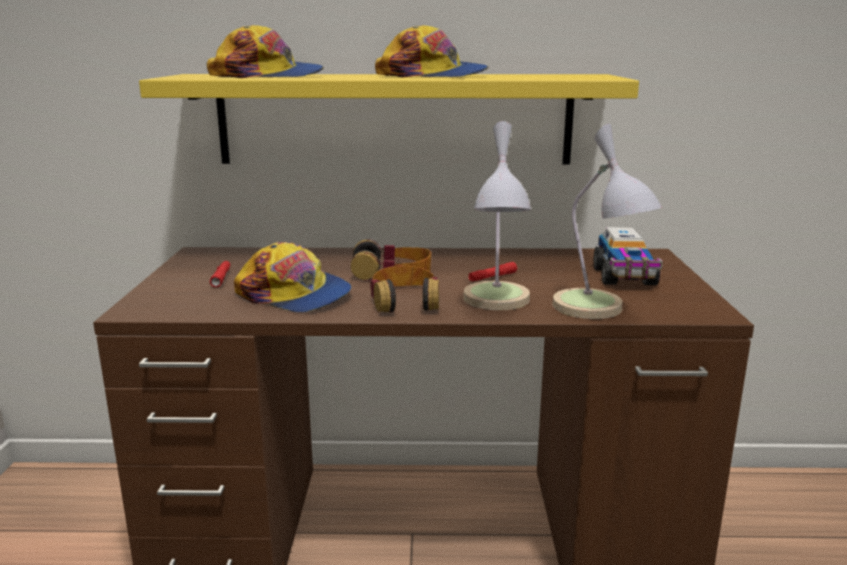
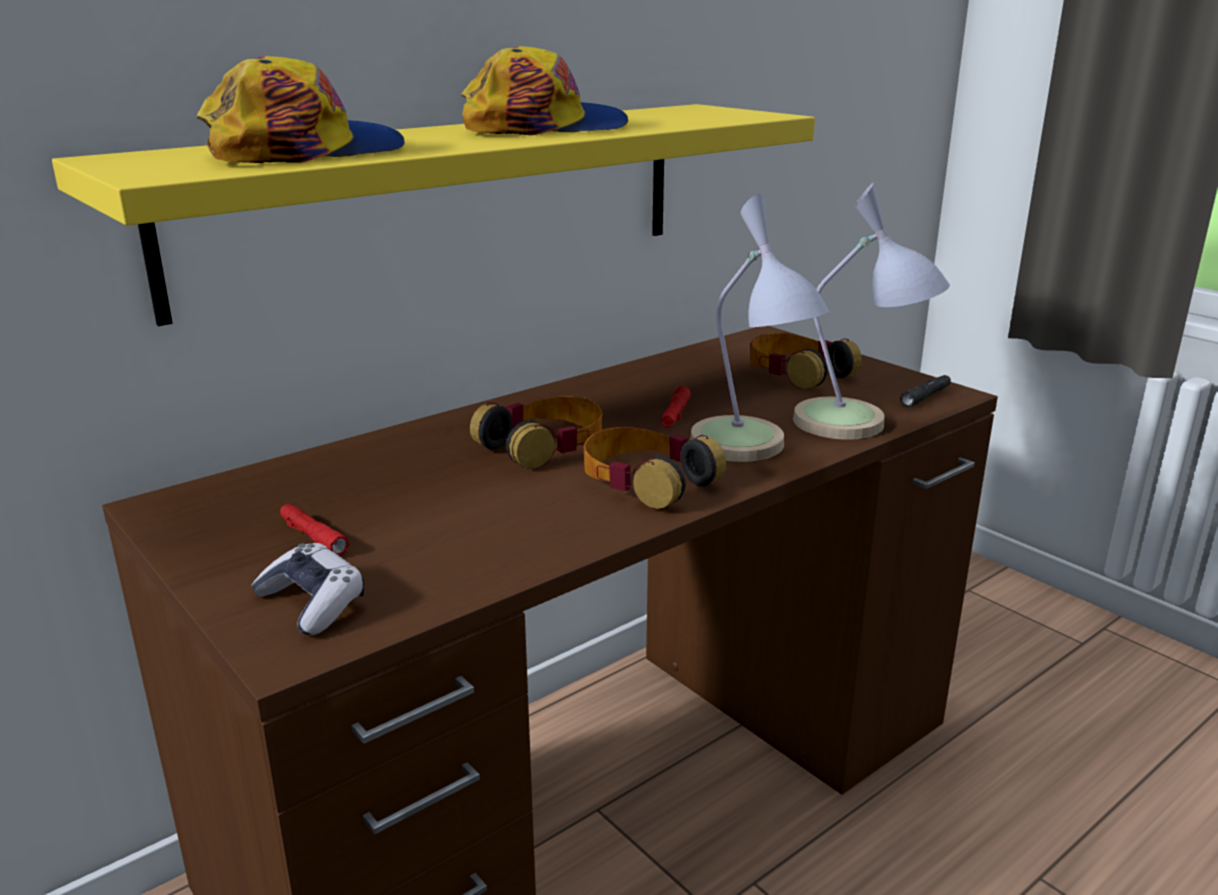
camera: 40 degrees left, 5 degrees up
(172, 299) = (312, 603): none -> game controller
(294, 295) = (491, 525): cap -> none
(624, 276) = (798, 372): toy truck -> headphones
(687, 310) = (925, 397): none -> black flashlight

